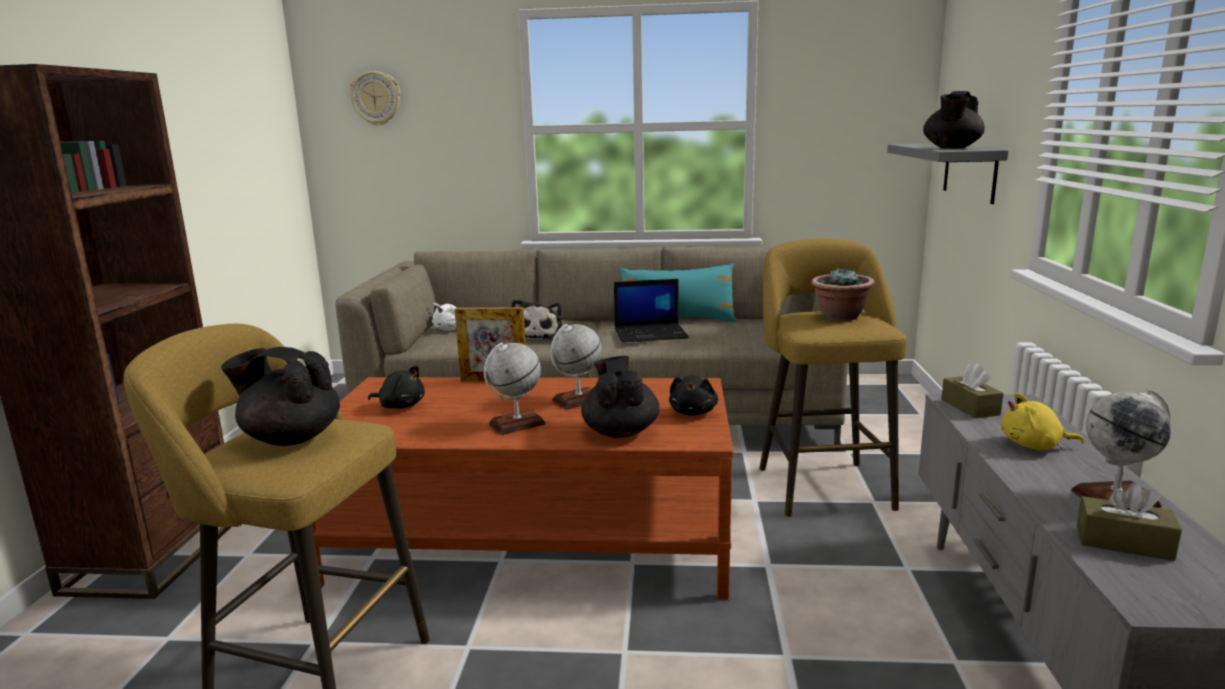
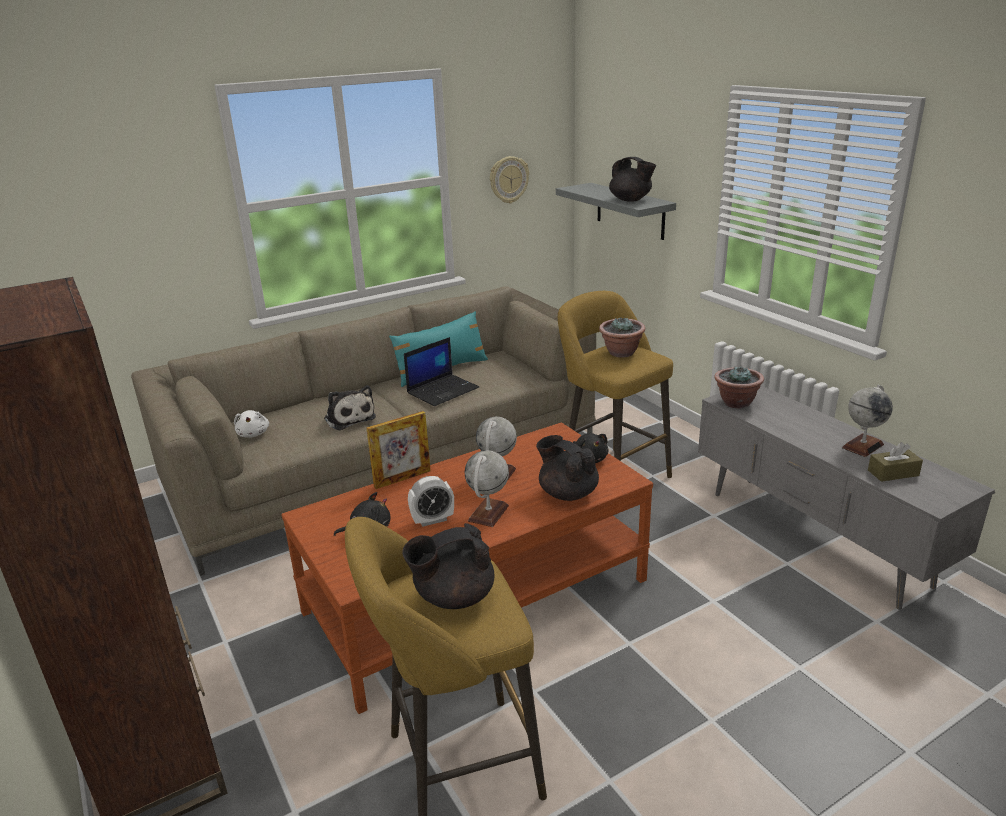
camera: 35 degrees left, 10 degrees up
(376, 98) = (55, 195): wall clock -> wall clock (508, 179)
(462, 414) = (432, 520): none -> alarm clock
(951, 148) = (630, 200): black teapot -> black teapot turned 45 degrees counterclockwise
(970, 407) = (736, 403): brown tissue box -> potted plant
(1034, 446) = (796, 422): yellow plush toy -> none

